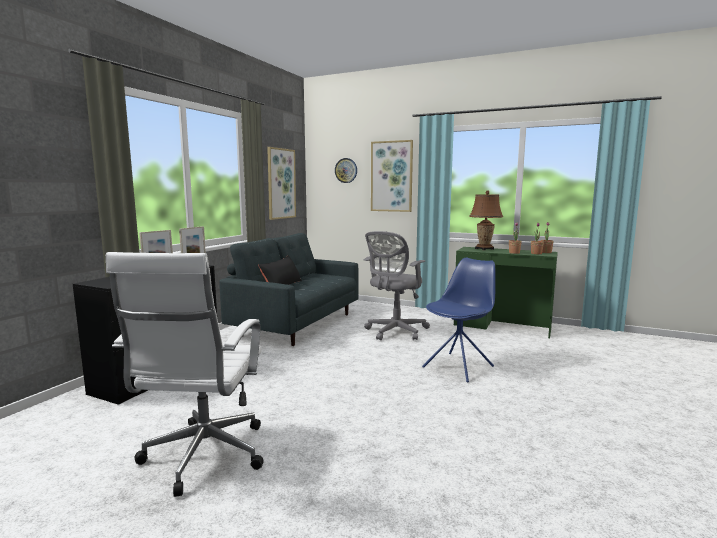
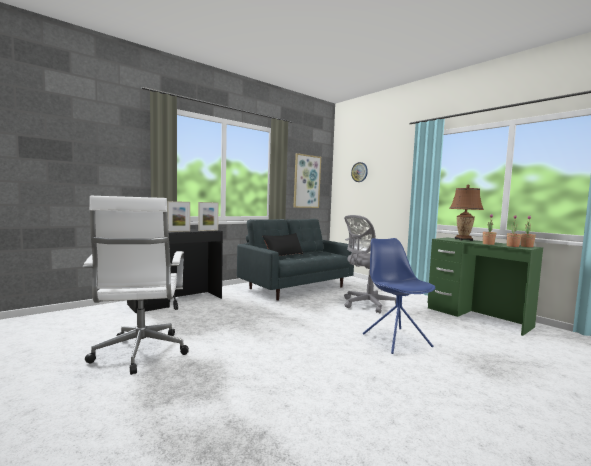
camera: 25 degrees right, 5 degrees down
(203, 458) = (140, 354): white office chair -> white office chair turned 45 degrees counterclockwise
(391, 176) = (393, 176): picture -> none
(459, 366) = (395, 339): blue chair -> blue chair turned 90 degrees counterclockwise

